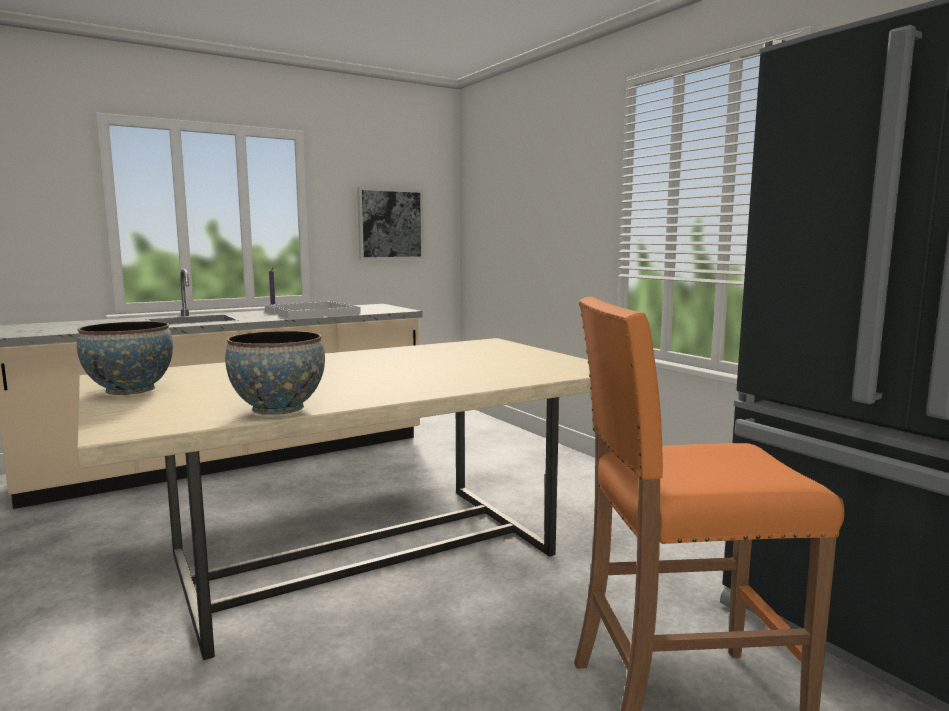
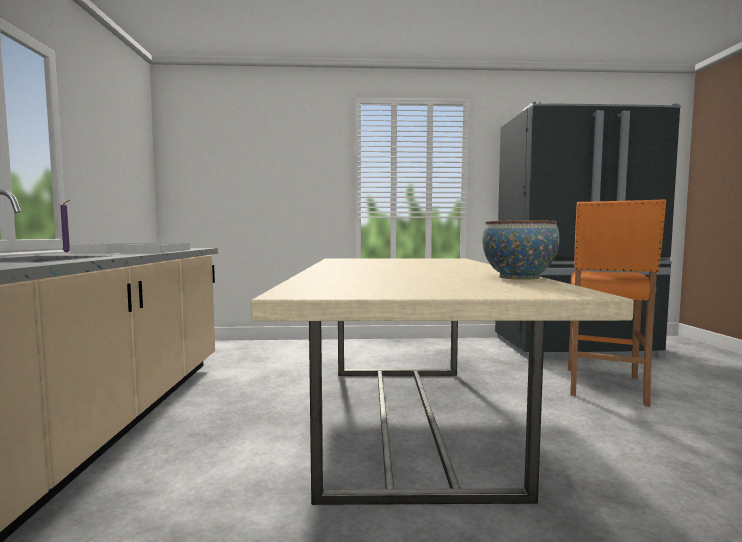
camera: 60 degrees left, 5 degrees down
(130, 390) = (396, 290): bowl -> none
(390, 224) = (118, 172): picture -> none

